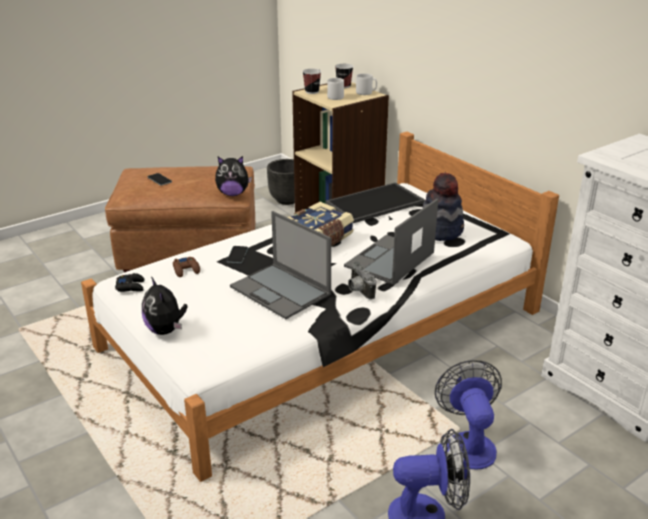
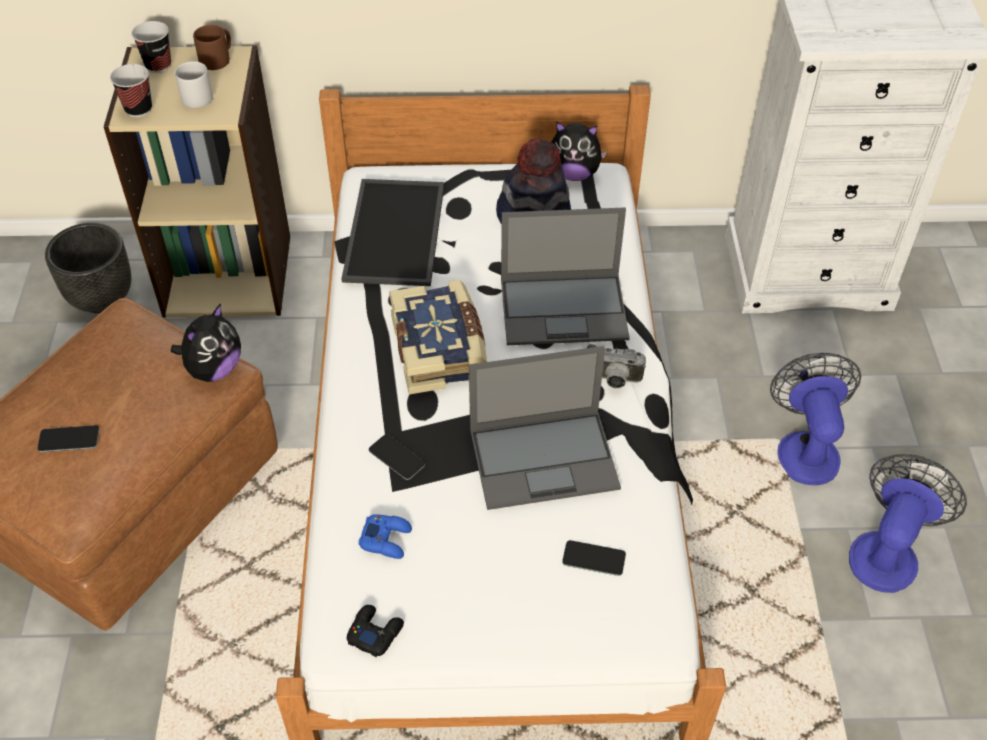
camera: 55 degrees left, 20 degrees up
(166, 330) = (535, 638): plush toy -> plush toy (573, 174)
(186, 270) = (386, 539): brown game controller -> blue game controller
(232, 329) = (594, 558): none -> phone
(366, 93) = (217, 59): grey mug -> brown mug
(389, 260) = (565, 308): laptop -> laptop turned 75 degrees counterclockwise
(468, 443) = (805, 447): fan -> fan turned 60 degrees clockwise

